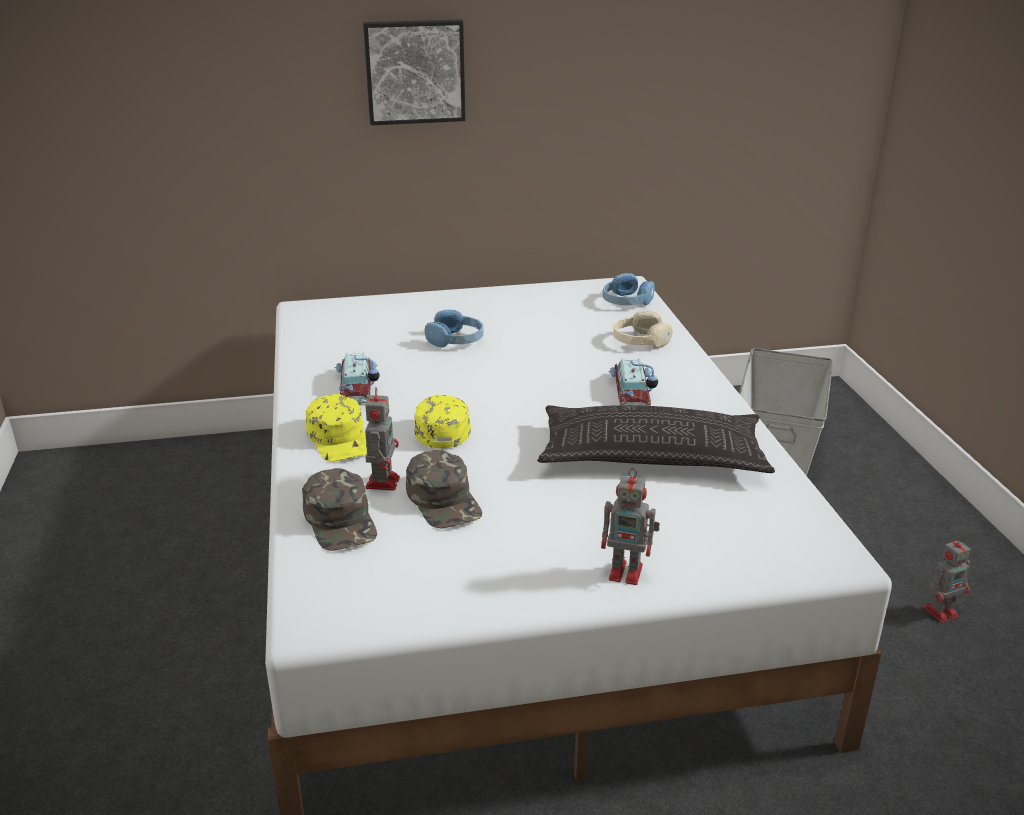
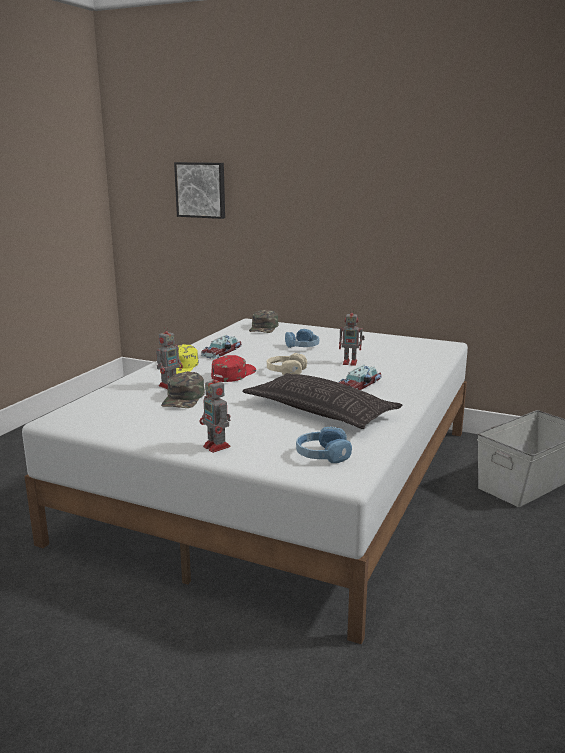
camera: 35 degrees right, 10 degrees down
(341, 520) = (128, 393): green cap -> green cap (264, 328)
(415, 71) = (330, 192): picture -> picture (201, 190)
(441, 426) = (233, 374): yellow cap -> red cap
(626, 302) = (431, 351): blue headphones -> blue headphones (322, 455)
(640, 341) = (406, 367): beige headphones -> beige headphones (285, 371)
(941, 611) = (530, 605): toy robot -> toy robot (351, 362)

